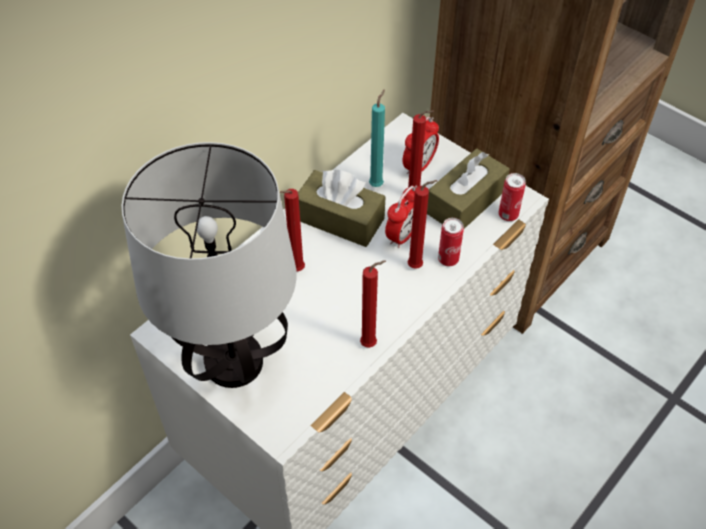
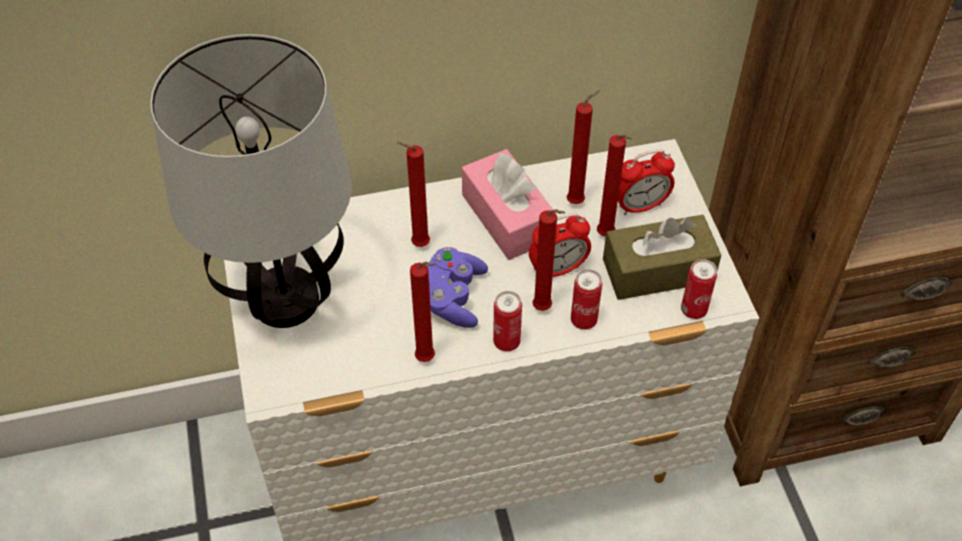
camera: 35 degrees right, 0 degrees up
(340, 219) = (507, 217): brown tissue box -> pink tissue box
(352, 292) = (454, 298): none -> purple game controller
(377, 184) = (578, 201): turquoise candle -> red candle
(412, 301) = (506, 342): none -> can

